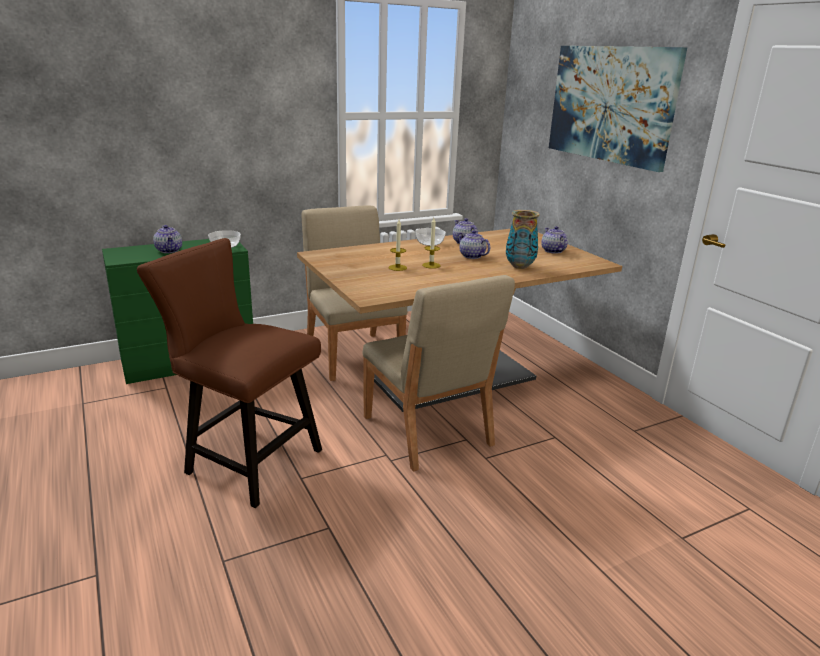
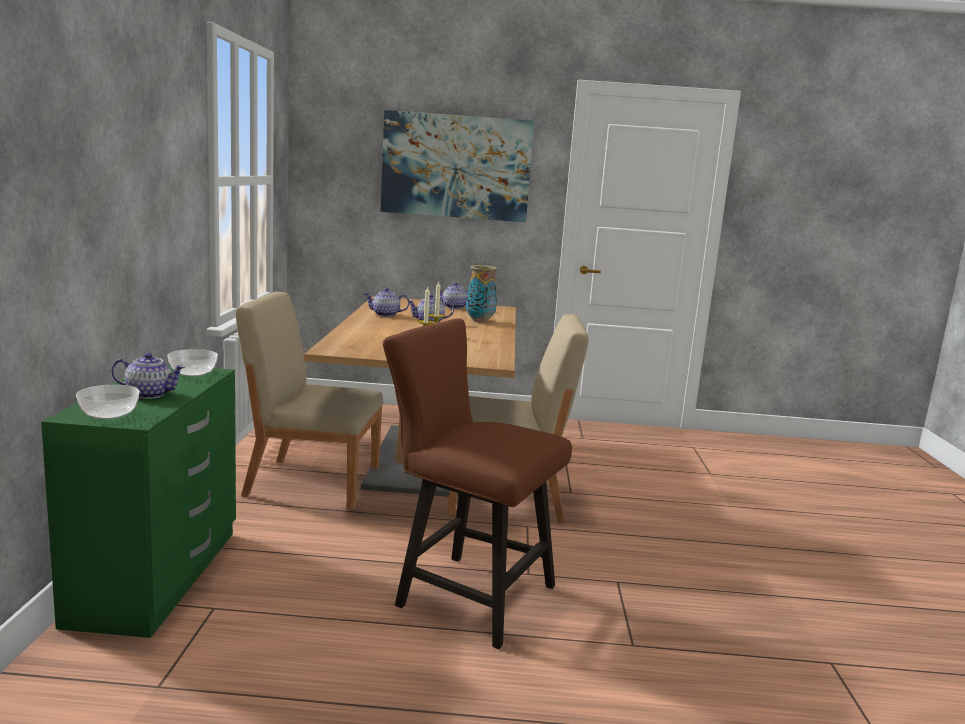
camera: 60 degrees left, 10 degrees down
(246, 460) = (465, 593): brown chair -> brown chair turned 60 degrees clockwise
(430, 243) = (367, 321): bowl -> bowl (109, 413)

